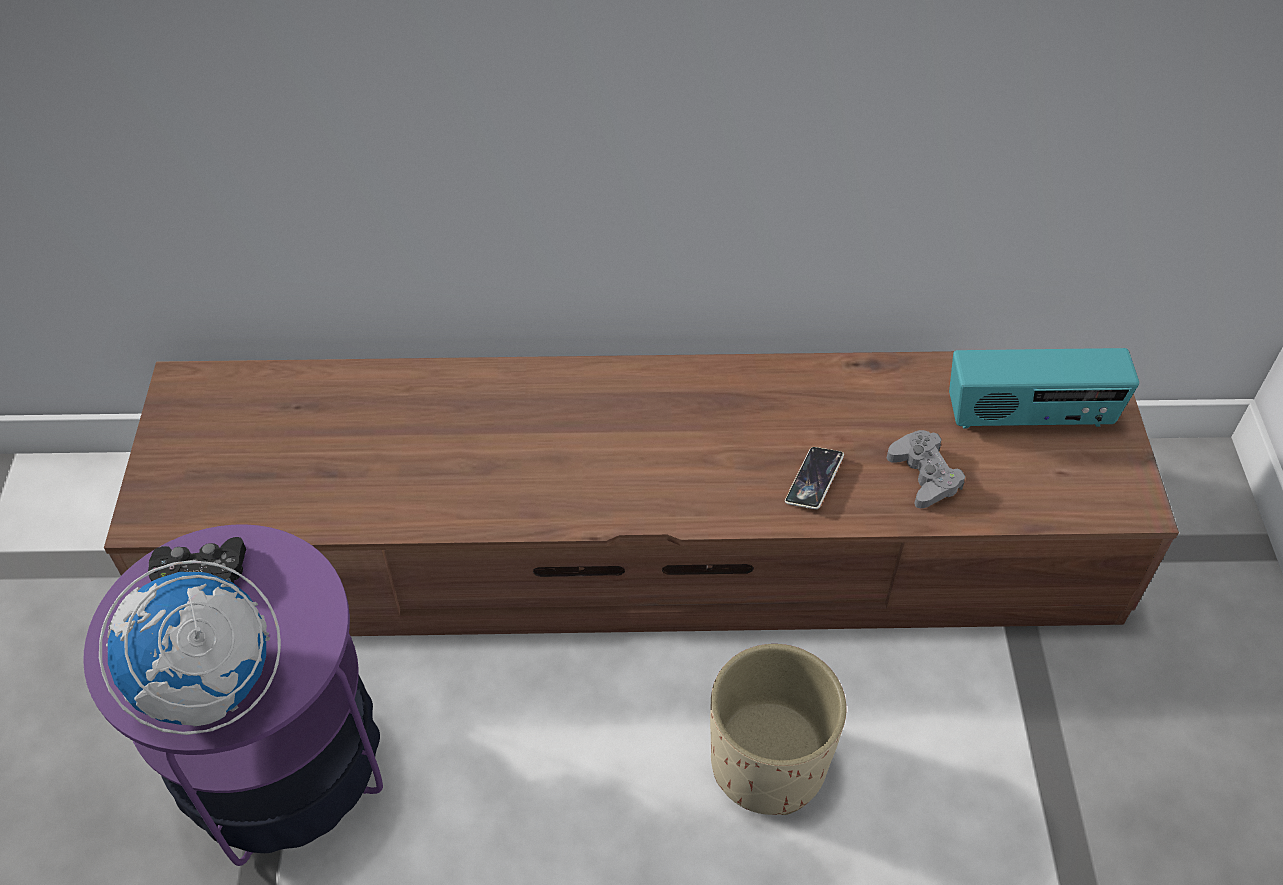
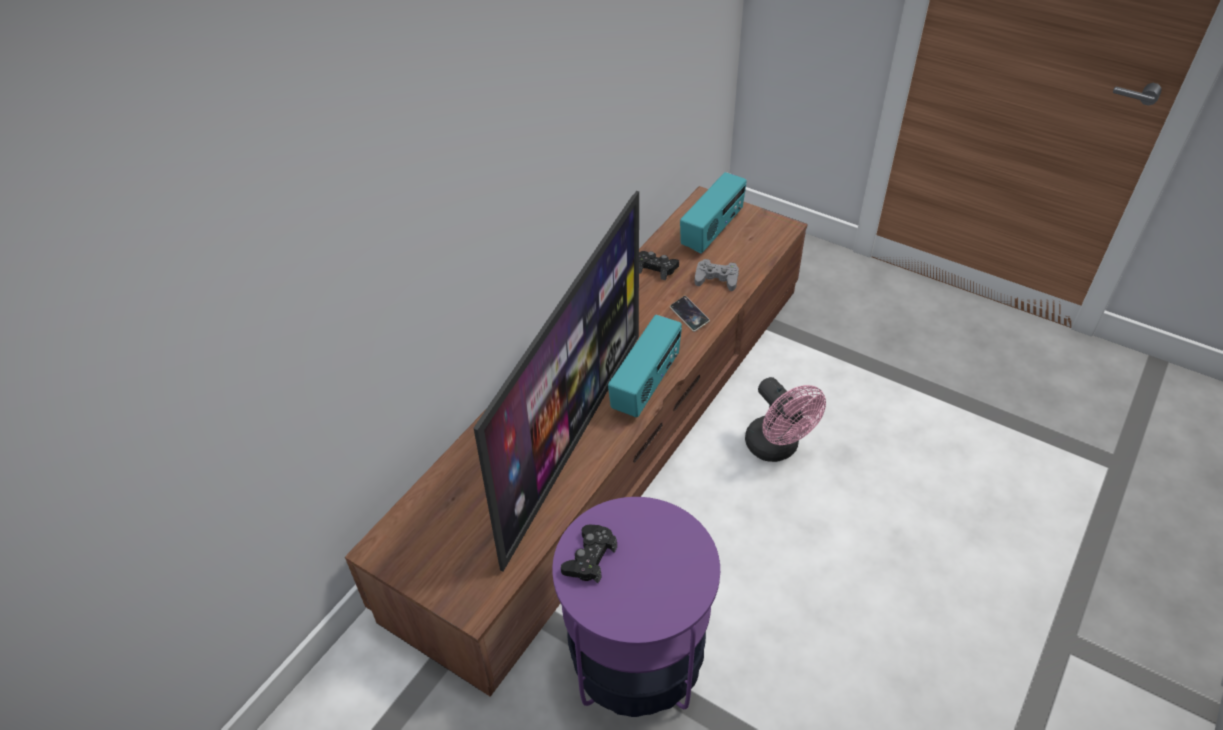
camera: 55 degrees left, 5 degrees down
(209, 687) = (673, 582): globe -> none
(471, 471) = (571, 440): none -> television
(632, 501) = (646, 385): none -> radio
(769, 763) = (777, 448): beige planter -> pink fan
(878, 392) = (656, 268): none -> black game controller

